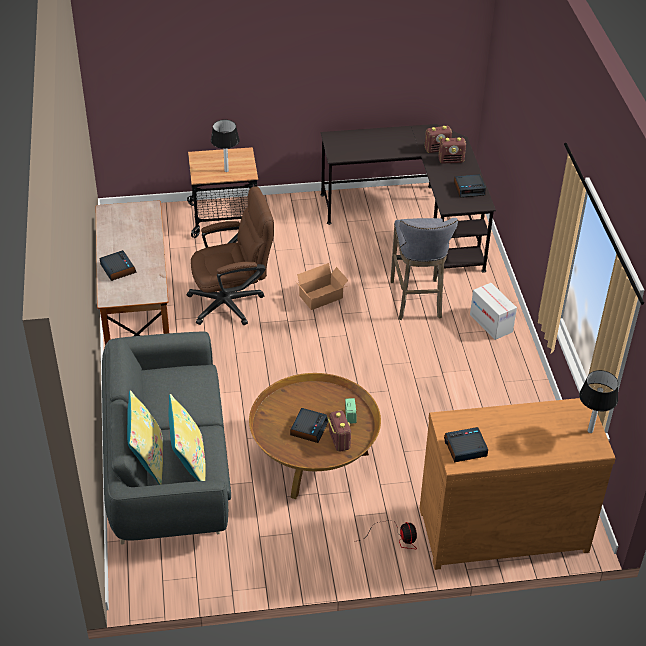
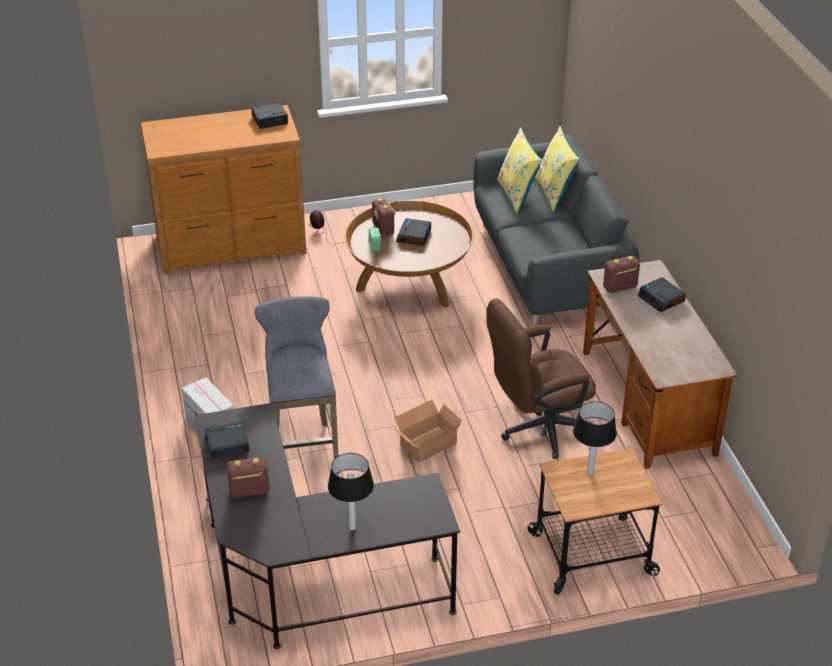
camera: 175 degrees right, 5 degrees down
(437, 149) = (269, 511): radio -> radio (619, 288)
(590, 430) = (156, 136): table lamp -> table lamp (352, 528)

